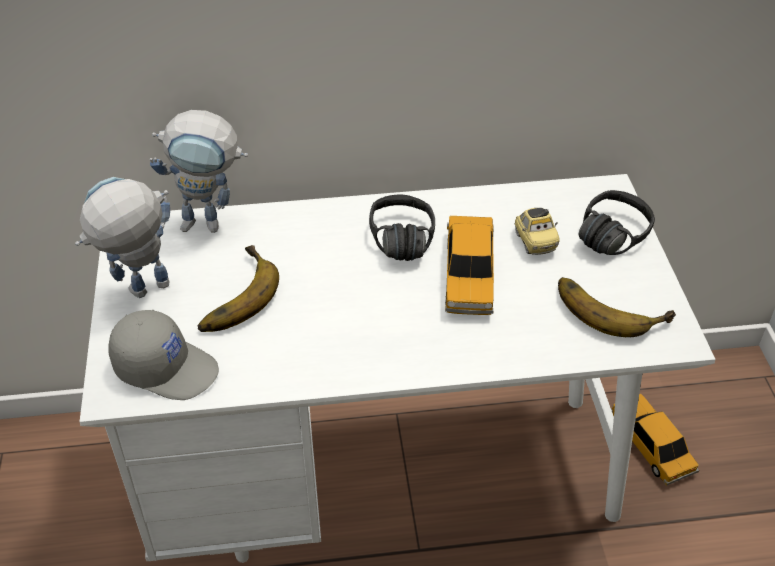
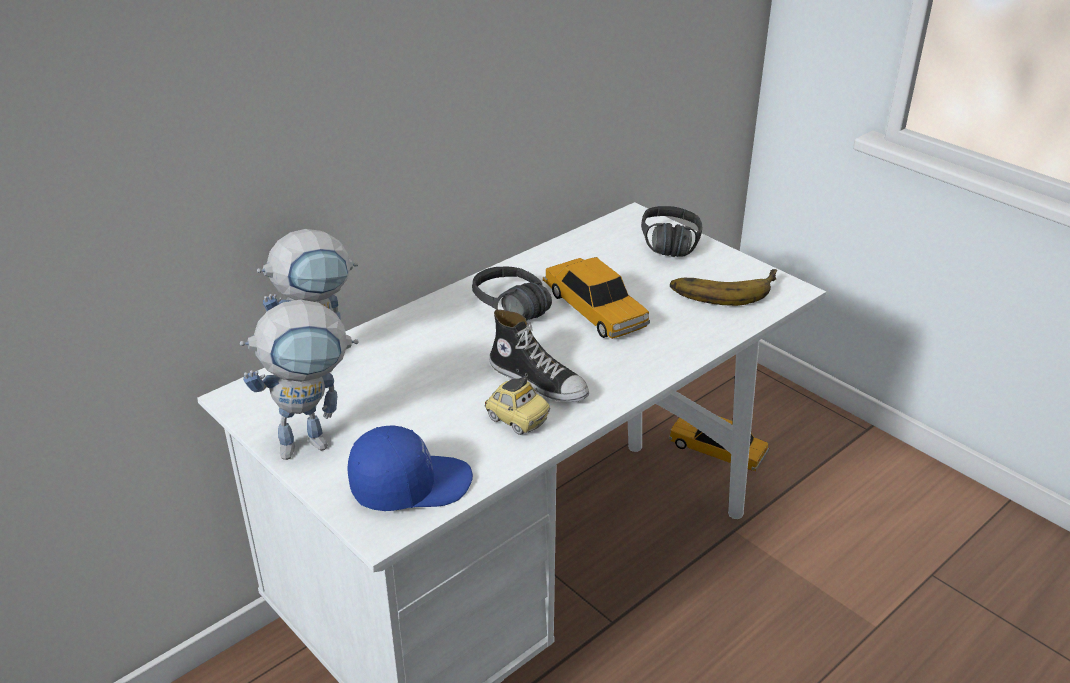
camera: 35 degrees left, 10 degrees down
(141, 294) = (315, 441): toy robot -> toy robot turned 135 degrees counterclockwise
(166, 367) = (410, 484): grey cap -> blue cap
(232, 296) = (408, 405): banana -> none
(350, 323) = (538, 380): none -> shoe
(534, 242) = (619, 269): toy car -> toy car (516, 420)

